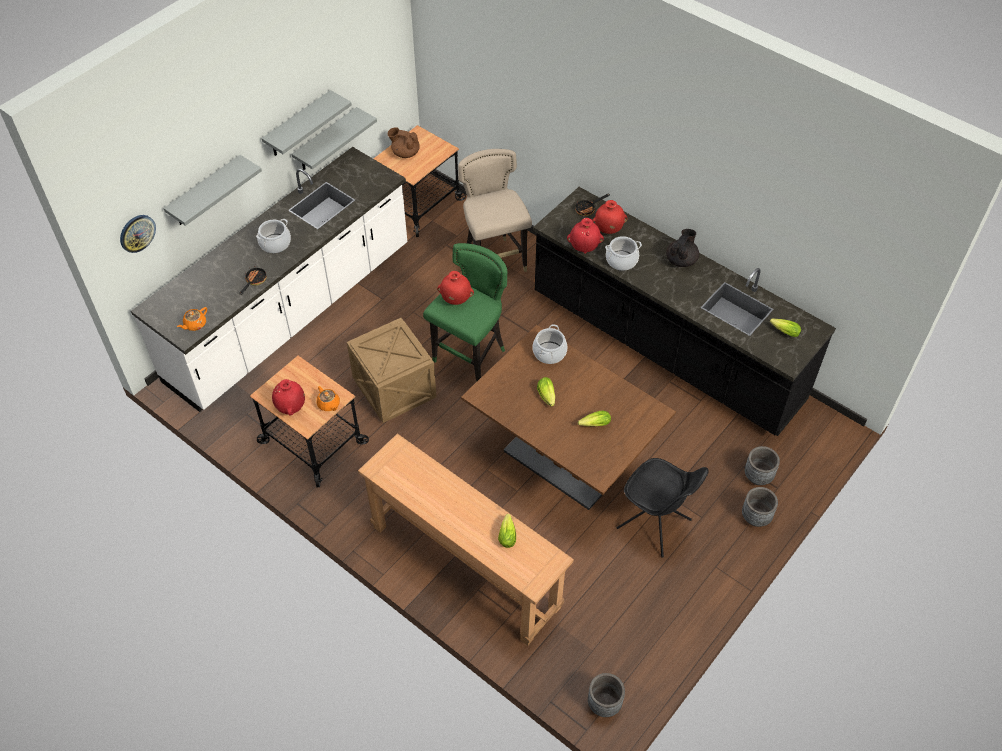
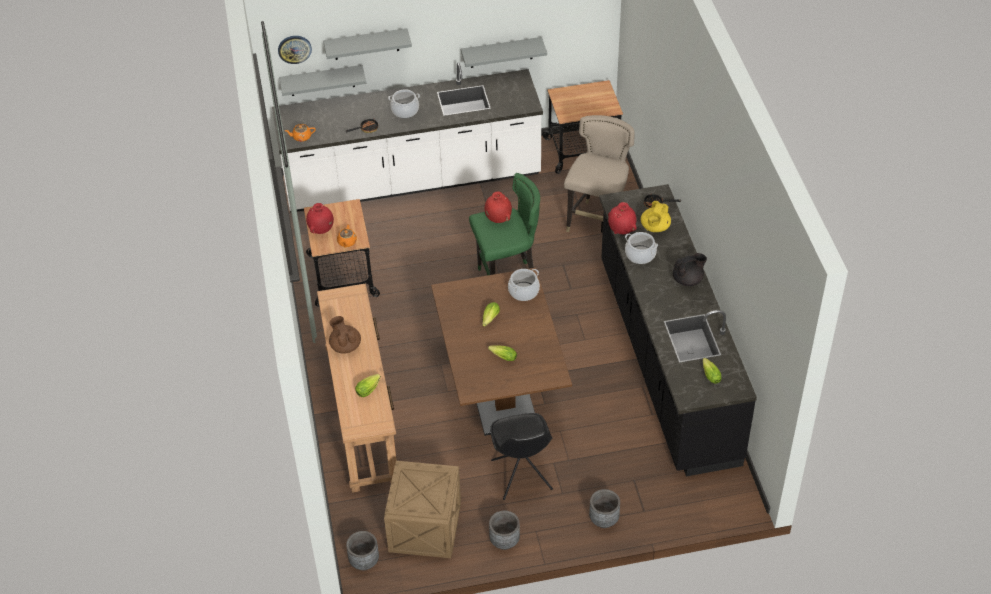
camera: 40 degrees right, 5 degrees down
(298, 125) = (473, 28): grey shelf -> grey shelf (322, 80)
(395, 389) = (432, 272): crate -> crate (425, 528)
(405, 153) = (577, 96): brown teapot -> brown teapot (345, 346)
(608, 230) = (655, 227): red vase -> yellow teapot
(758, 476) = (637, 494): grey planter -> grey planter (504, 541)

